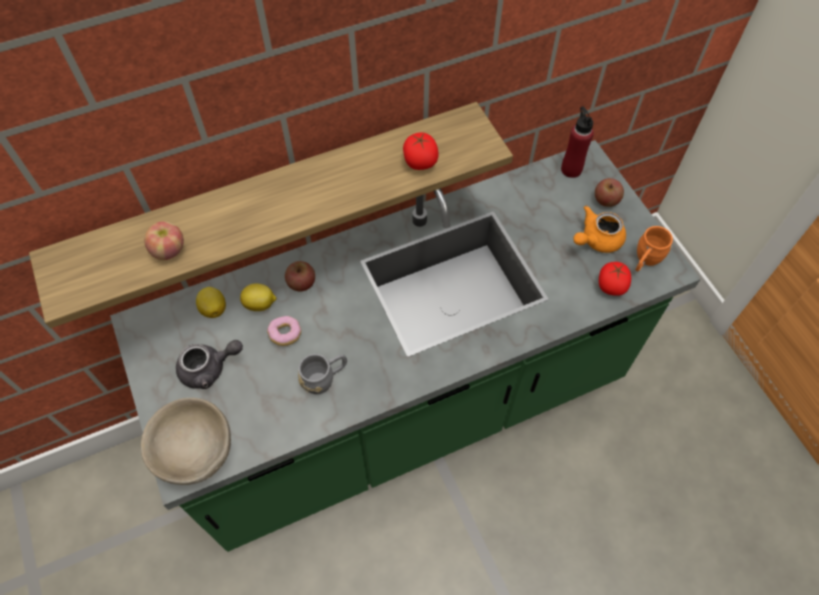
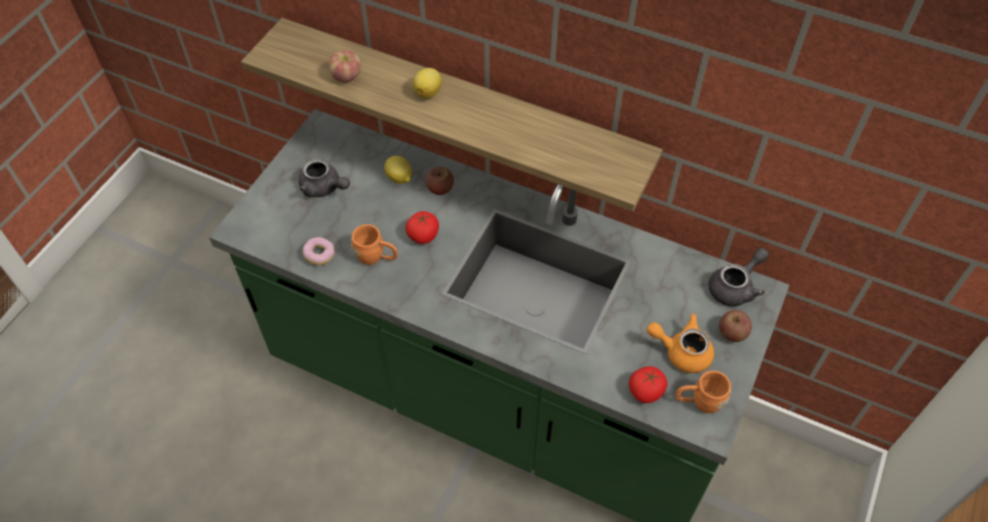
camera: 50 degrees right, 5 degrees down
(193, 451) = (258, 224): beige bowl -> none
(214, 308) = (371, 156): lemon -> lemon (428, 92)
(285, 334) = (390, 209): donut -> donut (320, 255)
(325, 379) = (376, 257): grey mug -> orange mug
(420, 161) = (563, 153): tomato -> tomato (423, 235)
(571, 169) = (735, 287): red bottle -> grey teapot

